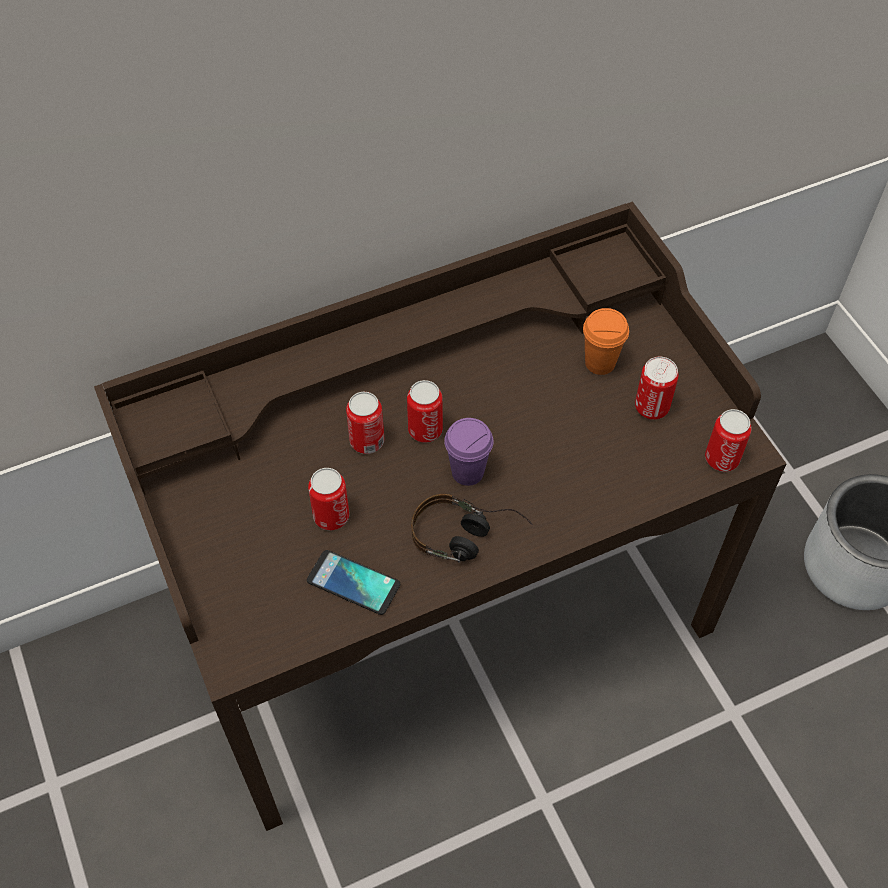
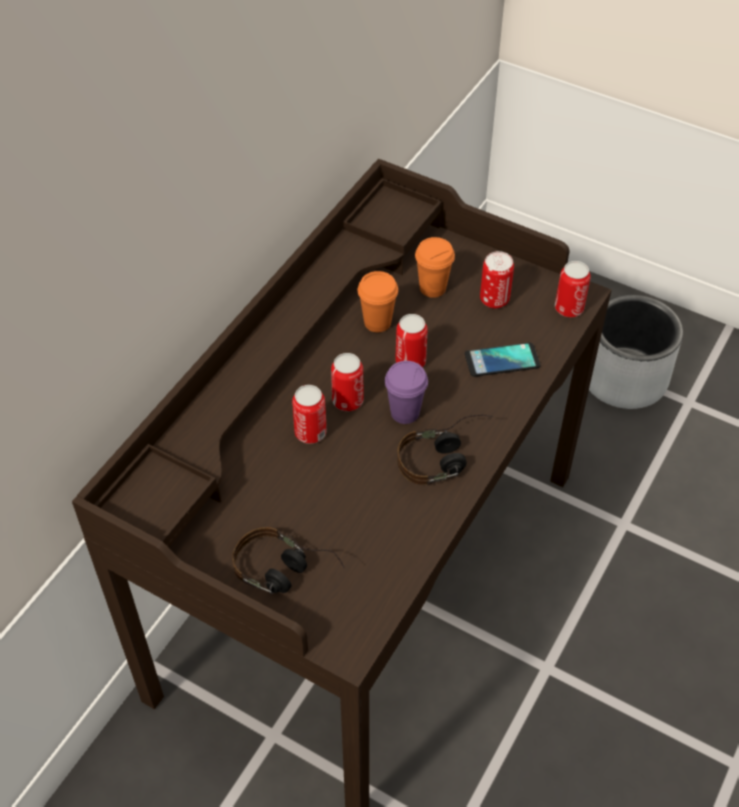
camera: 35 degrees left, 5 degrees down
(239, 559) = (288, 573): none -> headphones
(331, 516) = (331, 500): can -> can (410, 361)
(353, 583) = (390, 537): phone -> phone (502, 360)
(517, 368) = (377, 322): none -> orange cup

